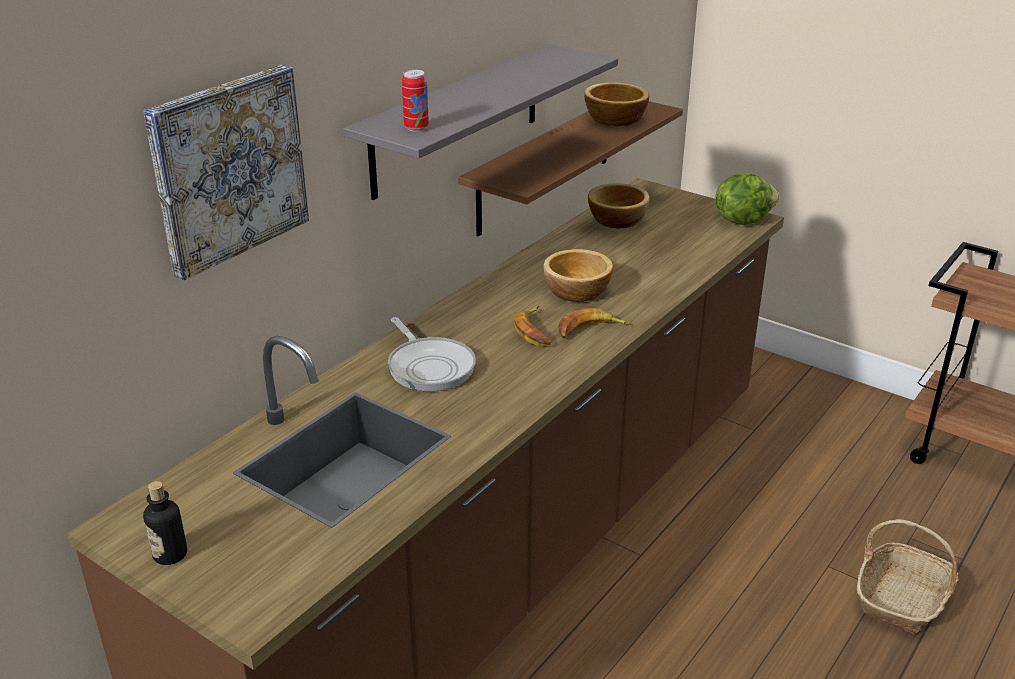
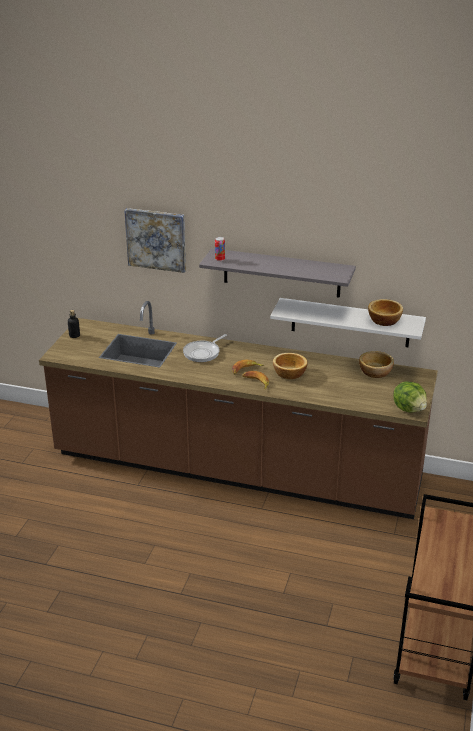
camera: 70 degrees right, 0 degrees up
(545, 164) = (350, 322): brown shelf -> white shelf
(902, 598) = (280, 602): basket -> none

